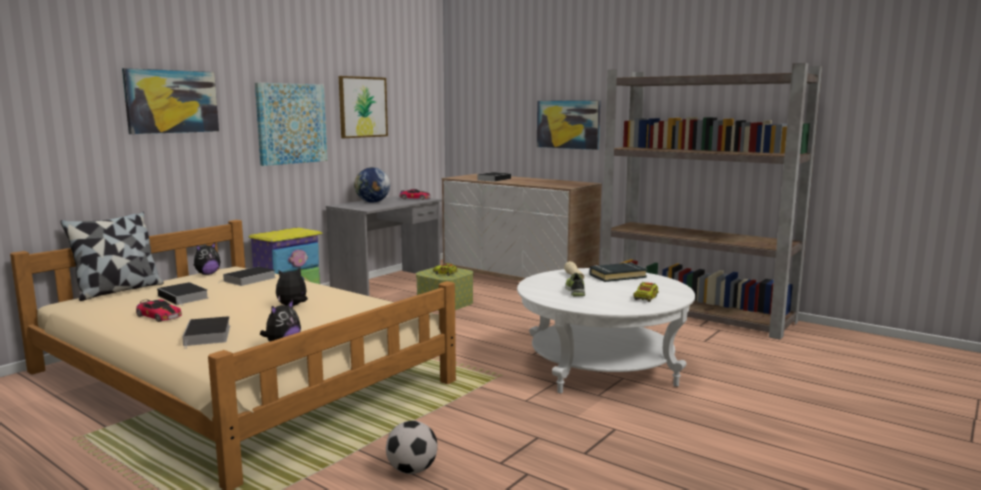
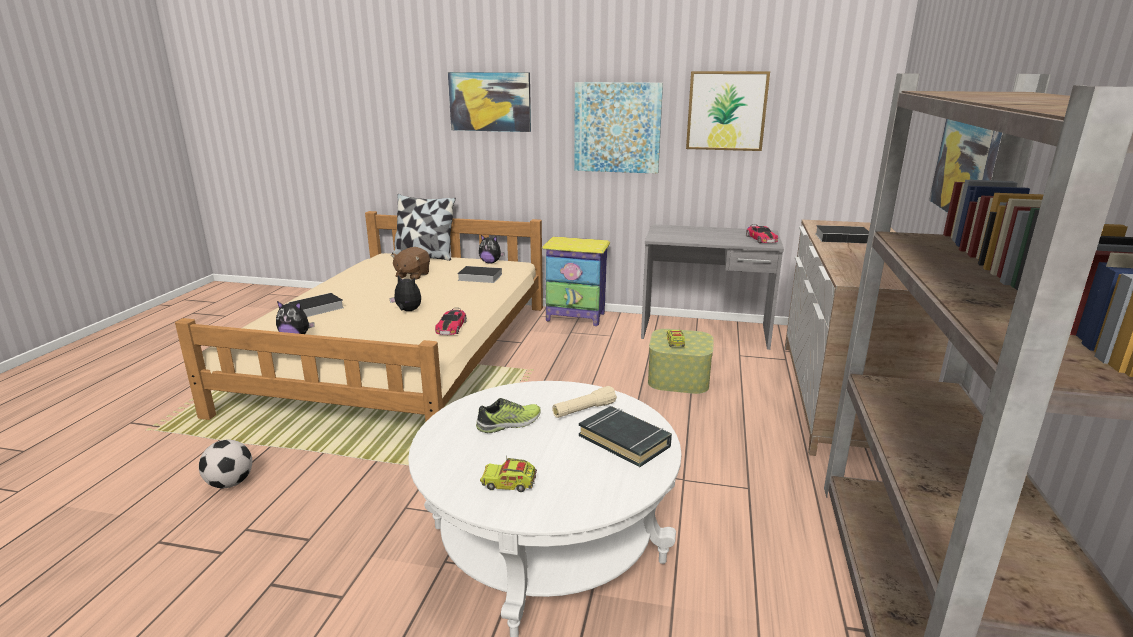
camera: 65 degrees right, 10 degrees up
(158, 316) = (359, 283): toy car -> toy car (451, 327)
(184, 297) = (412, 275): book -> brown plush toy
(372, 202) = (702, 231): globe -> none

